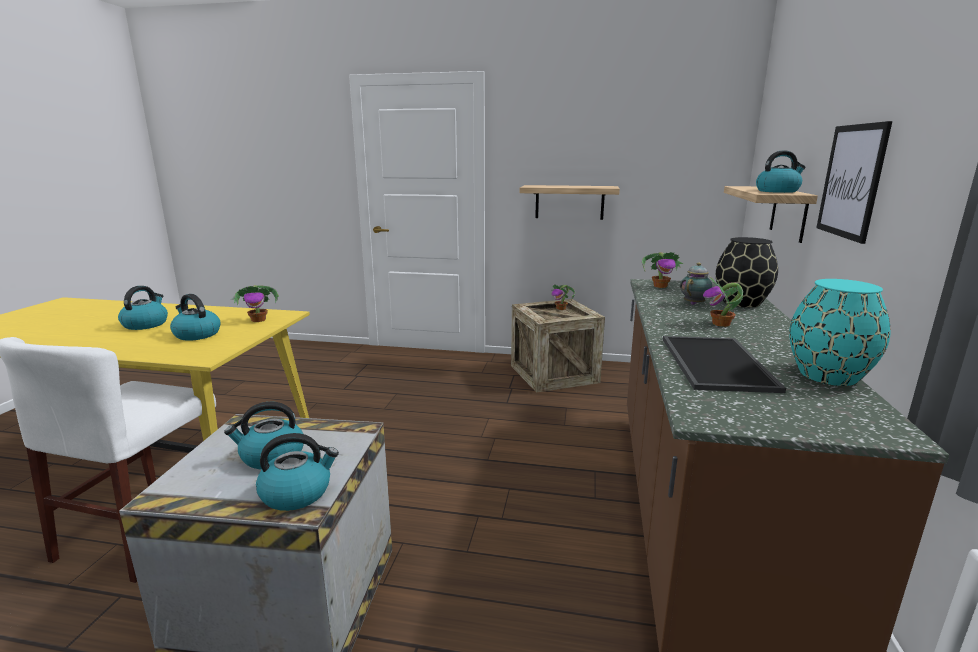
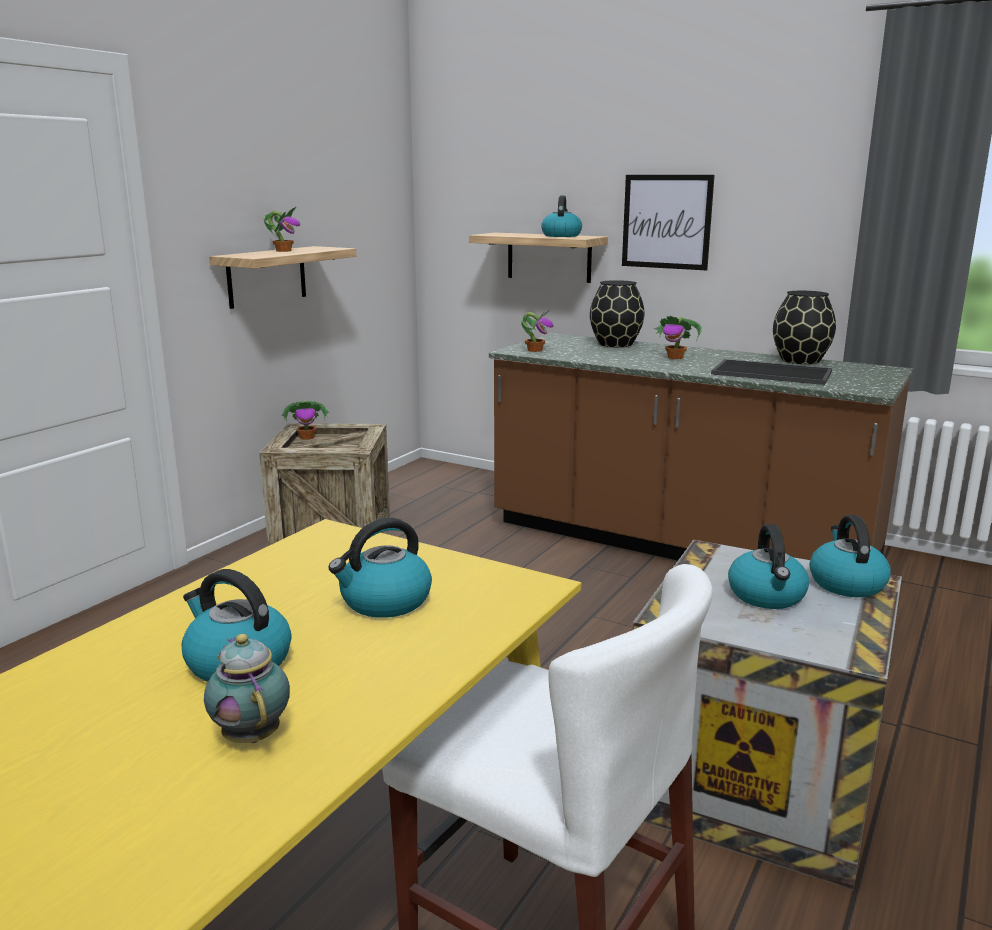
camera: 70 degrees left, 0 degrees up
(259, 320) = (340, 553): potted plant -> potted plant (283, 251)
(694, 303) = (608, 353): teapot -> teapot (251, 734)
(829, 375) = (800, 360): turquoise vase -> black vase

